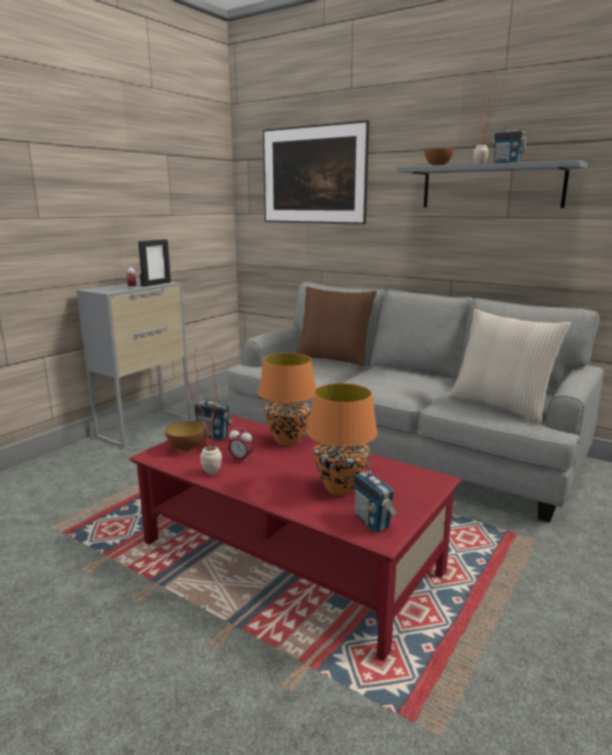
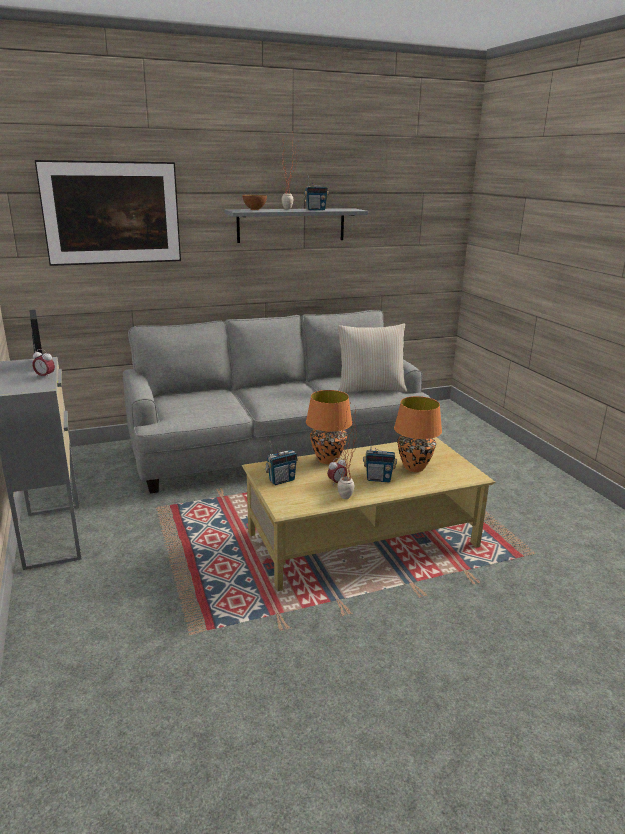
camera: 55 degrees left, 5 degrees up
(186, 449) = (292, 495): bowl -> none
(292, 556) = (362, 538): red coffee table -> beige coffee table
(333, 359) = (201, 393): brown pillow -> none
(372, 522) = (459, 473): radio -> radio (378, 479)

